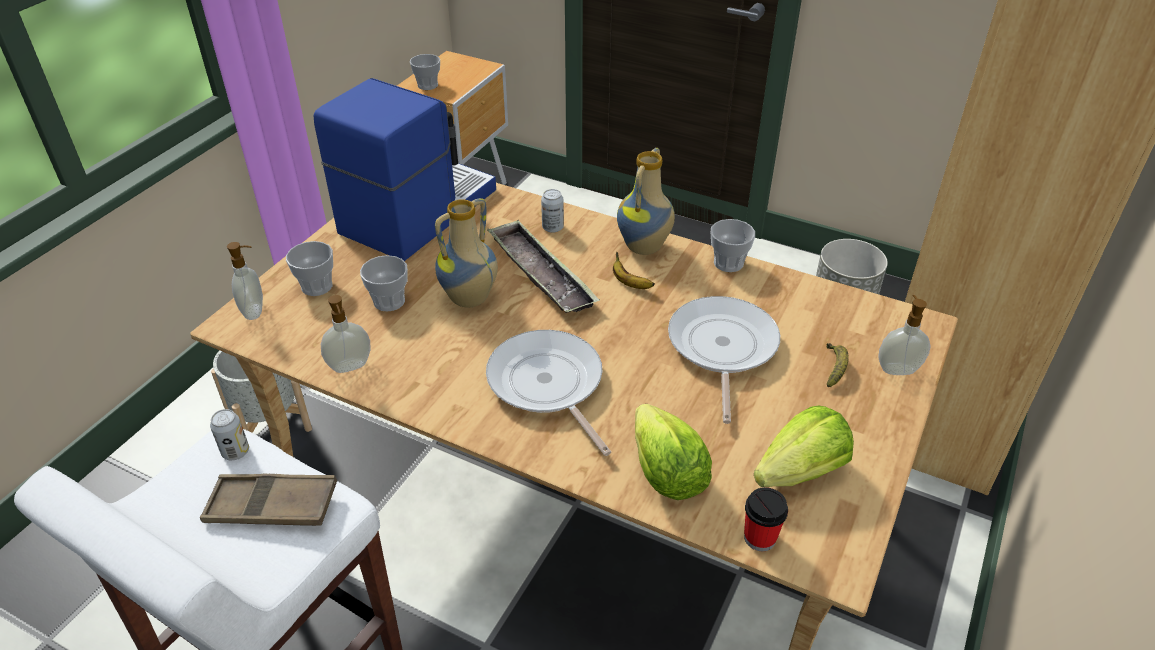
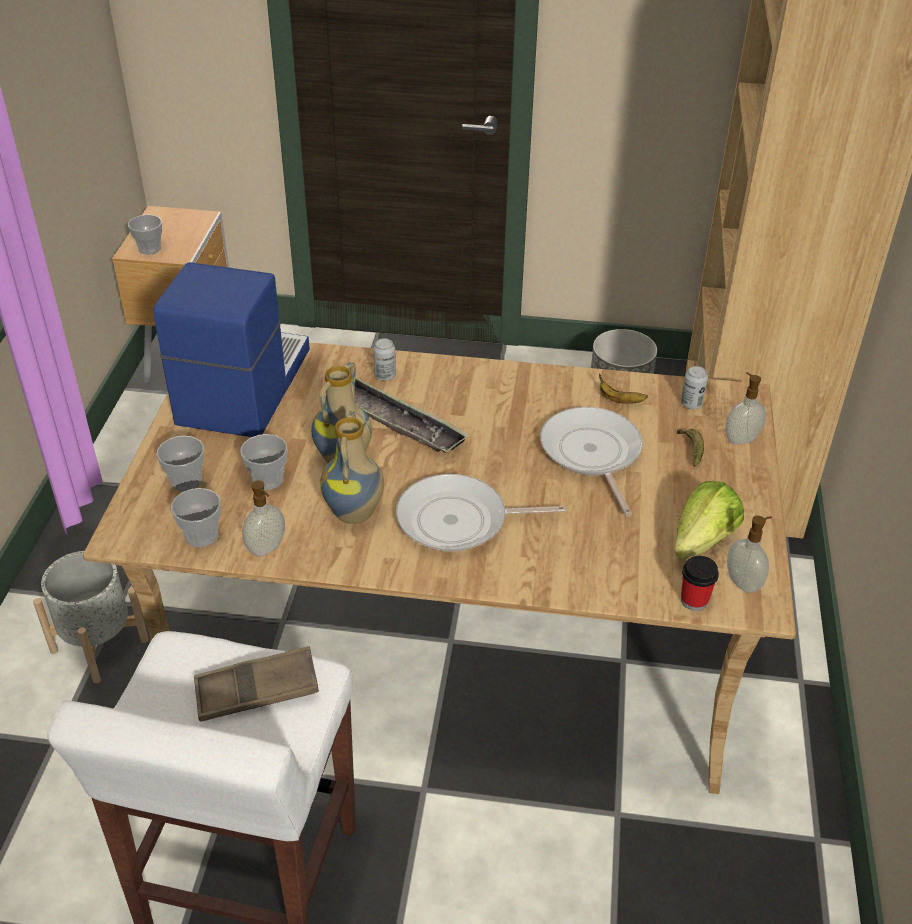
camera: 20 degrees left, 0 degrees up
(235, 452) = (191, 653): can -> can (691, 404)
(255, 311) = (138, 518): soap dispenser -> soap dispenser (744, 582)
(548, 385) = (459, 521): frying pan -> frying pan turned 45 degrees counterclockwise
(629, 283) = (483, 413): banana -> banana (619, 400)
(645, 247) = (480, 377): vase -> vase (356, 514)
(665, 473) = (596, 569): lettuce -> none
(728, 263) = (561, 376): cup -> cup (201, 535)

